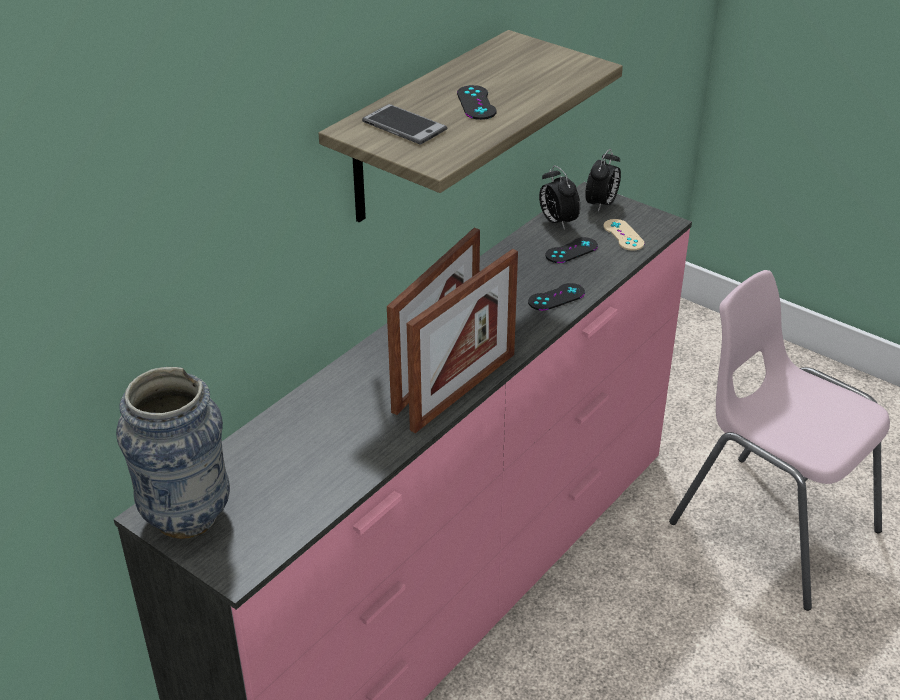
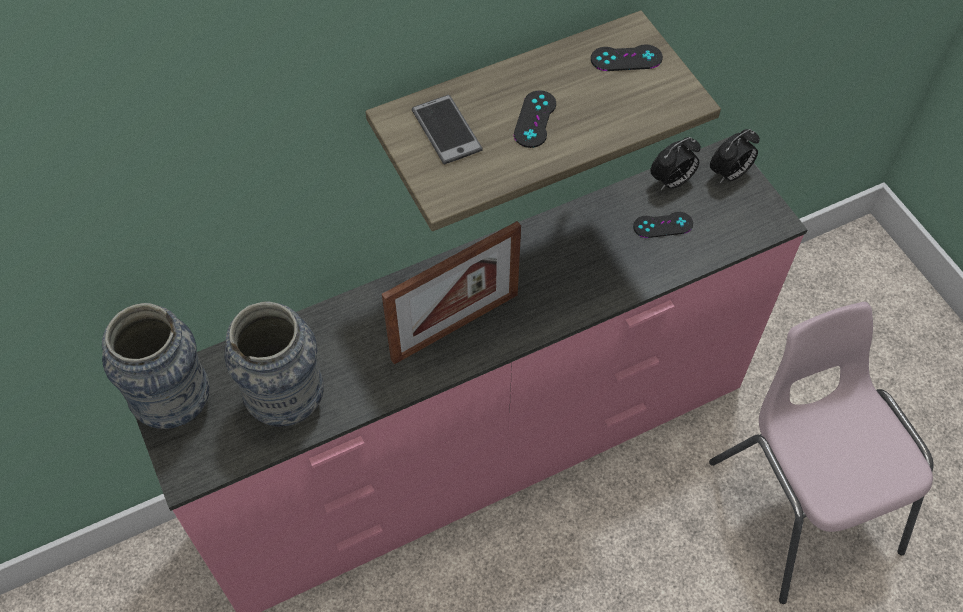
camera: 25 degrees right, 20 degrees up
(308, 477) = (287, 402): none -> vase
(464, 391) = (465, 360): picture frame -> none
(556, 297) = (613, 280): black game controller -> black game controller (626, 58)
(557, 222) = (671, 182): alarm clock -> alarm clock turned 120 degrees counterclockwise
(623, 235) = (726, 223): beige game controller -> none

